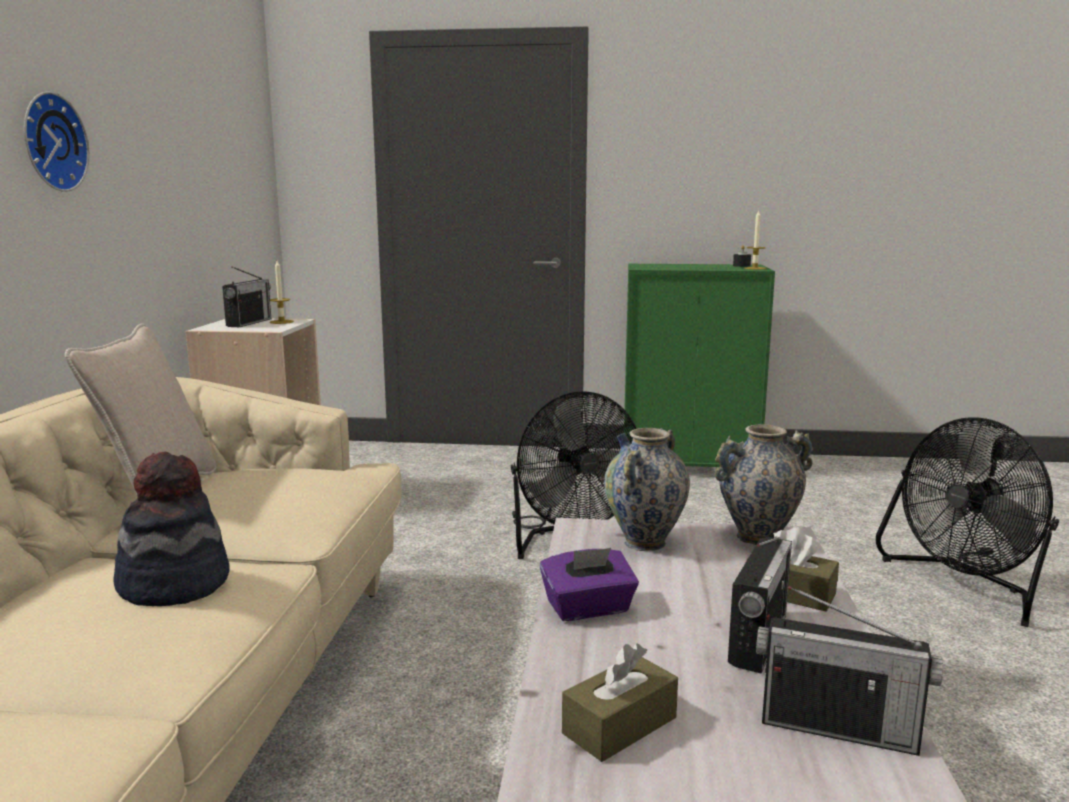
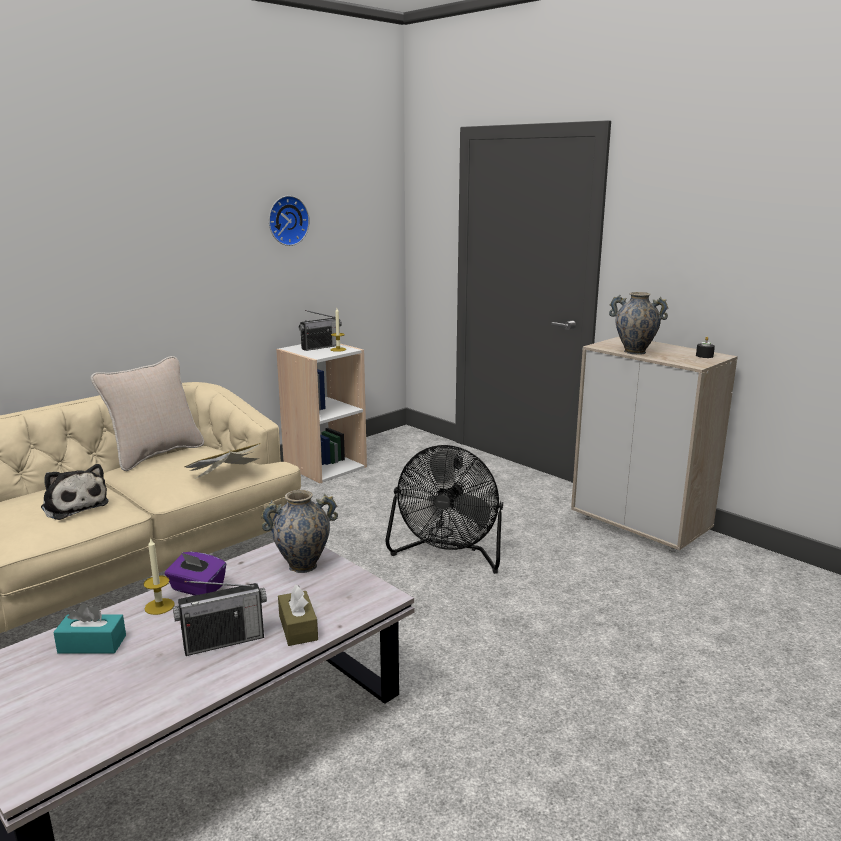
camera: 40 degrees right, 5 degrees up
(50, 142) = (171, 242): wall clock -> wall clock (287, 220)
(174, 585) = (74, 505): hat -> plush toy
(344, 485) = (225, 475): none -> book
(619, 725) = (92, 644): brown tissue box -> turquoise tissue box
(690, 465) = (641, 527): green cabinet -> beige cabinet
(754, 268) = (698, 362): candle -> candle (159, 606)
(757, 537) = (366, 589): vase -> vase (634, 352)
(838, 728) = (153, 695): radio -> none
(965, 581) = (677, 711): black fan -> none

